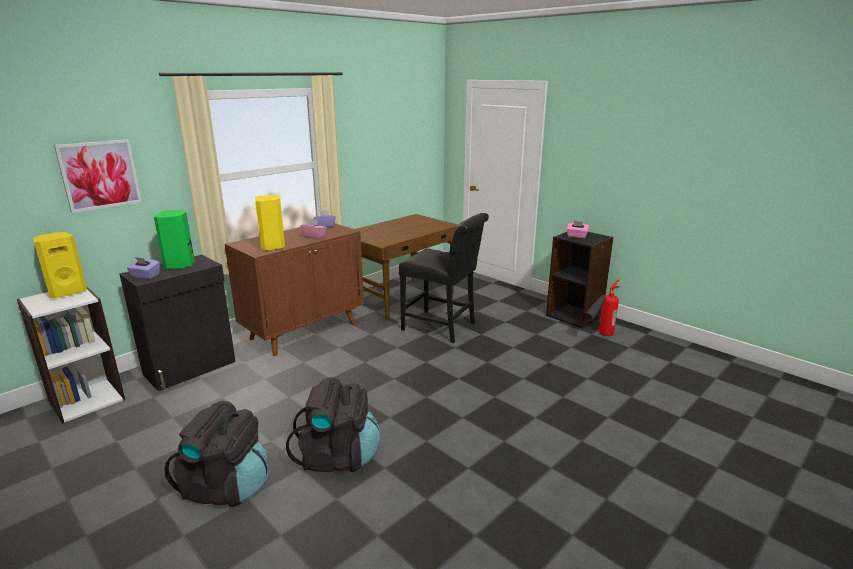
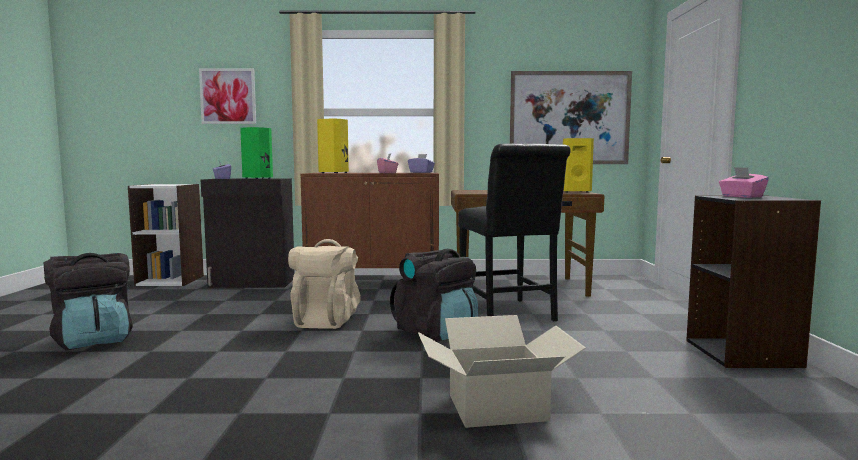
camera: 45 degrees right, 15 degrees down
(67, 292) = (177, 184): yellow speaker -> yellow speaker (575, 192)
(338, 457) = (184, 356): black backpack -> black backpack (436, 333)
(352, 380) = (326, 320): none -> beige backpack
(402, 157) = (569, 118): none -> picture
(553, 396) = (496, 407): none -> cardboard box
(598, 337) = (737, 384): fire extinguisher -> none

